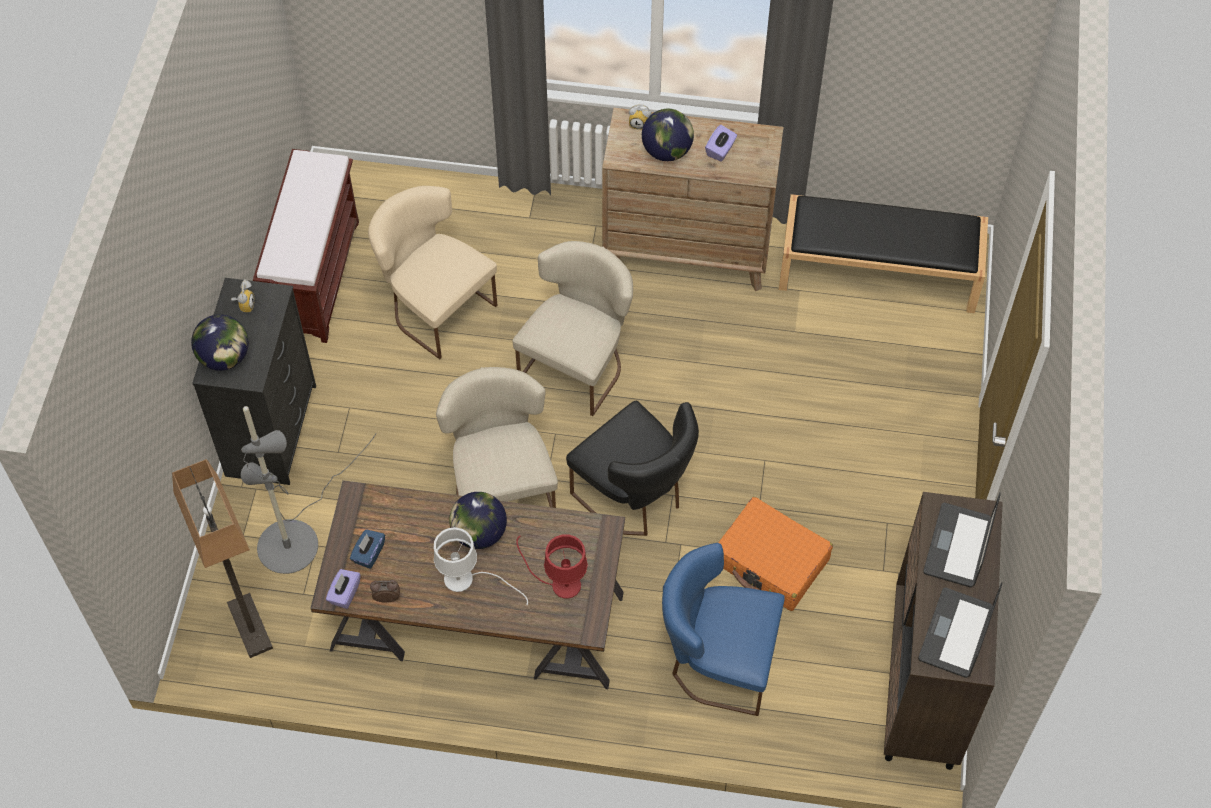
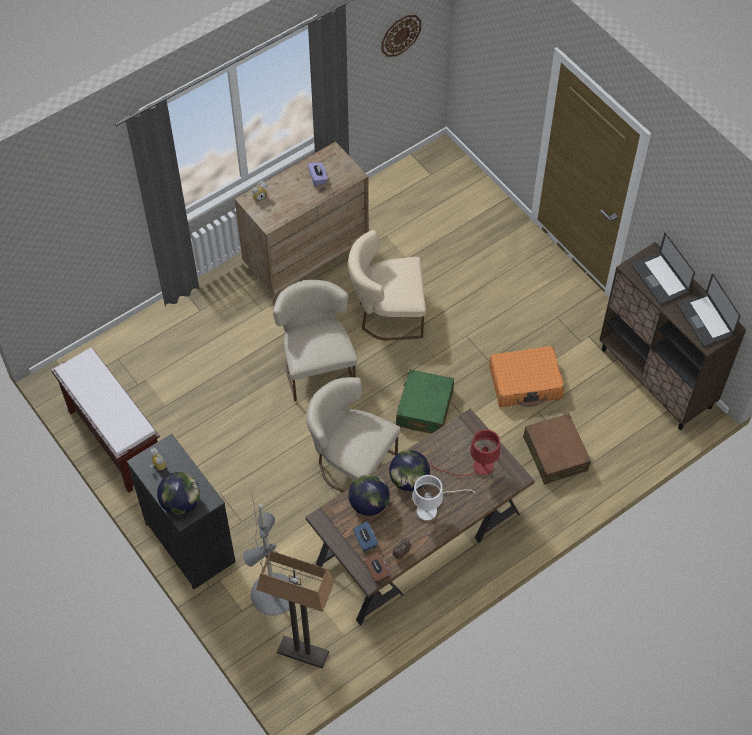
camera: 45 degrees left, 0 degrees up
(344, 594) = (377, 571): purple tissue box -> brown tissue box
(435, 308) = (204, 400): beige chair -> beige chair (387, 314)
(635, 497) = (424, 408): black chair -> green suitcase
(667, 151) = (291, 200): globe -> globe (369, 504)
(717, 662) = (555, 454): blue chair -> brown suitcase
(880, 271) = (414, 194): black bench -> none
(939, 50) = (400, 35): none -> wall clock

